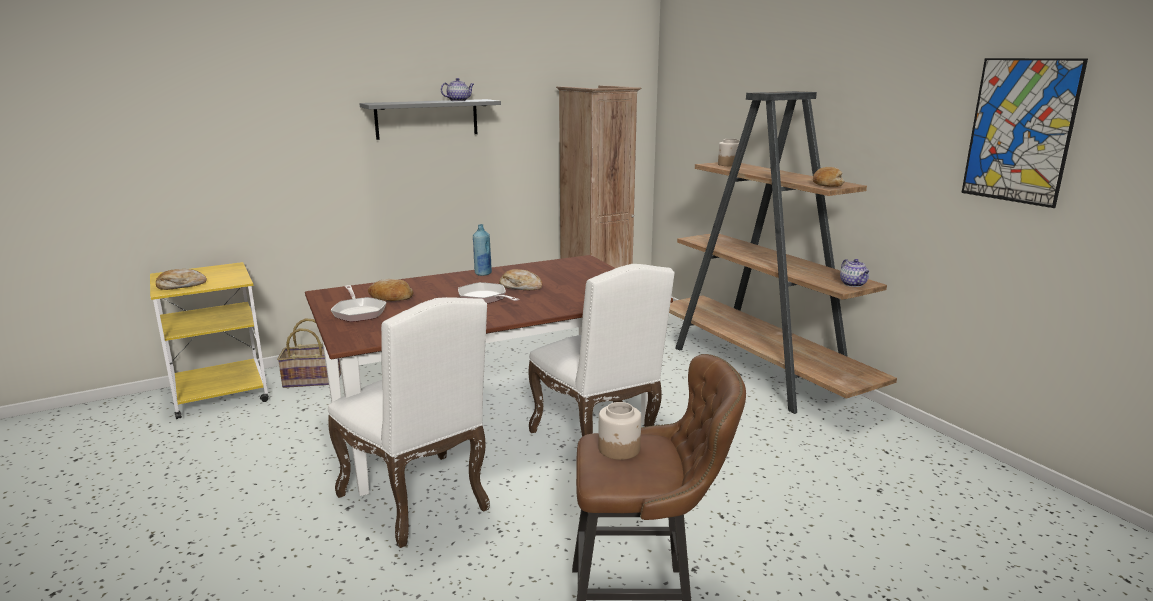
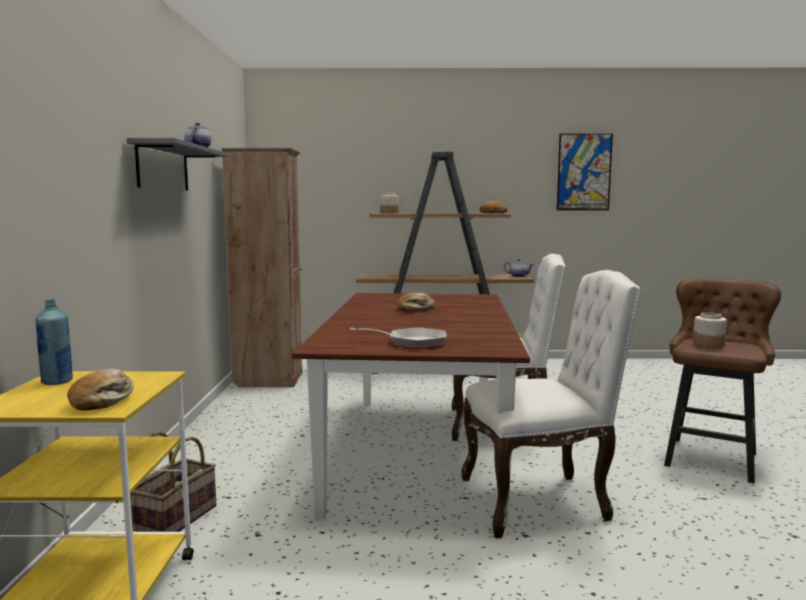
camera: 60 degrees left, 10 degrees down
(390, 297) = (380, 333): bread -> none
(483, 273) = (355, 311): blue bottle -> blue bottle (57, 381)
(485, 298) = (432, 317): frying pan -> none

